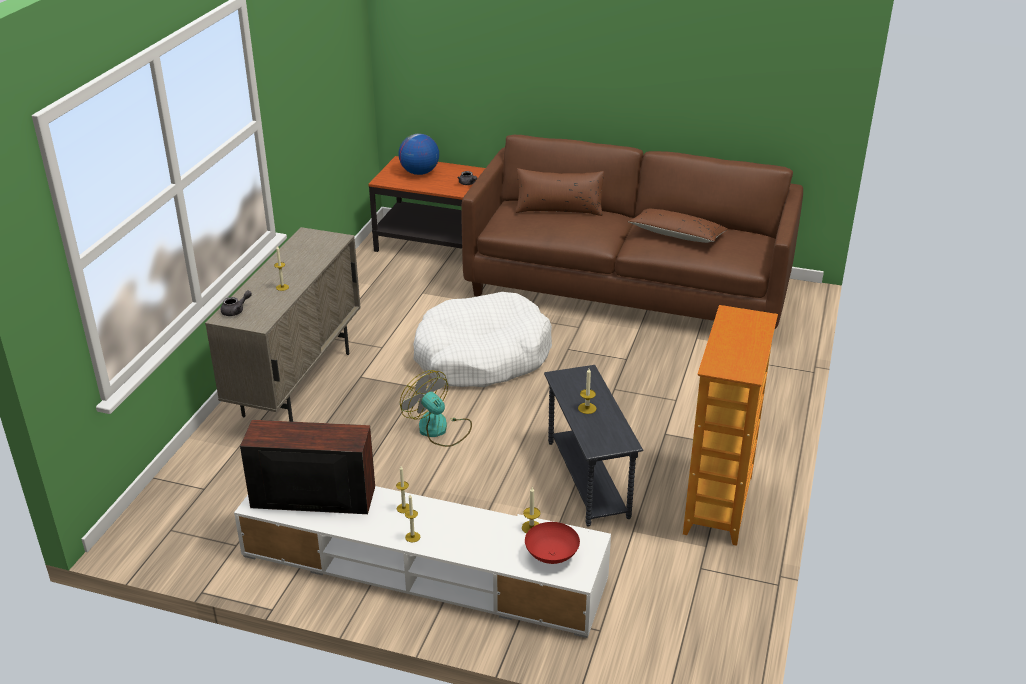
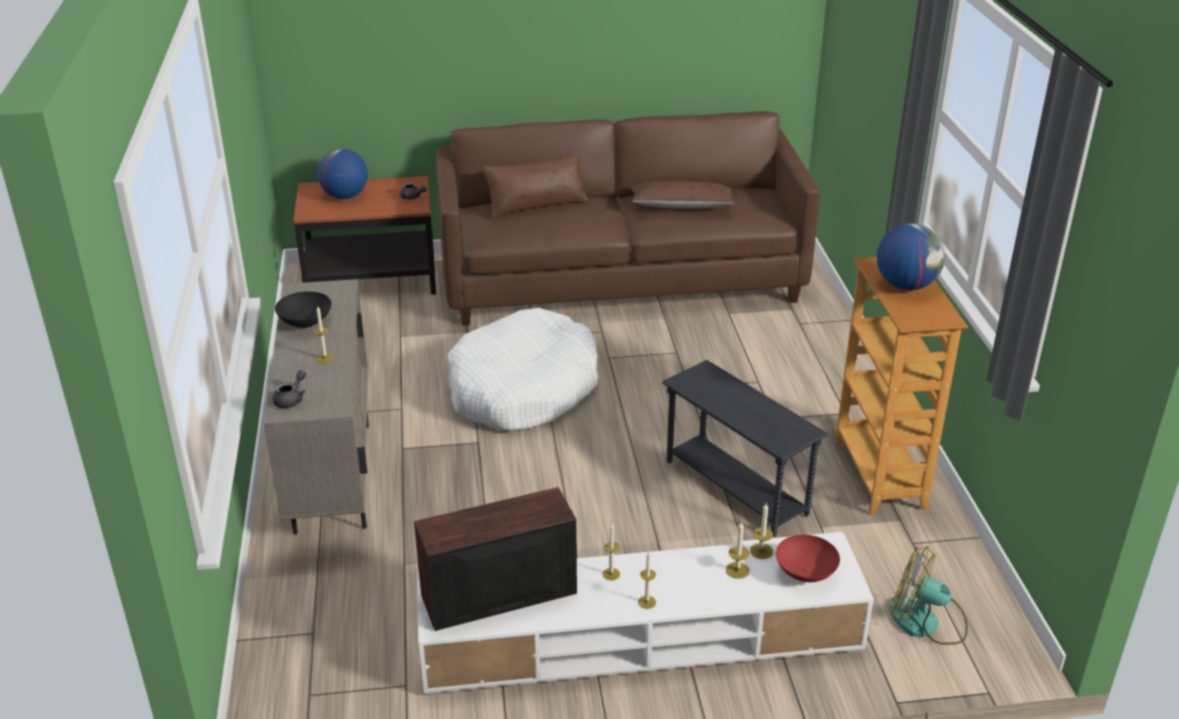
camera: 25 degrees left, 0 degrees up
(291, 259) = (306, 323): none -> black bowl
(439, 429) = (538, 482): fan -> fan (925, 622)
(587, 408) = (738, 407): candle -> candle (737, 570)
(741, 337) = (906, 285): none -> globe

